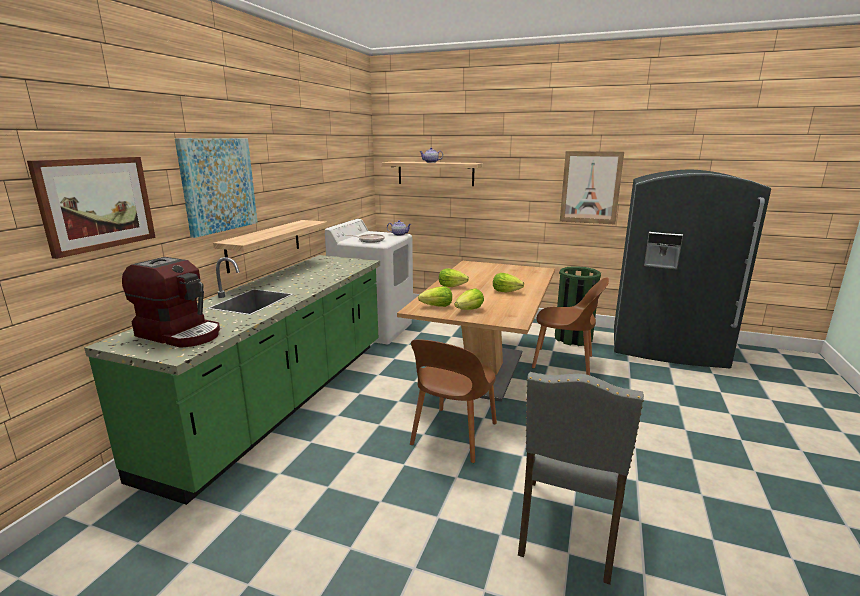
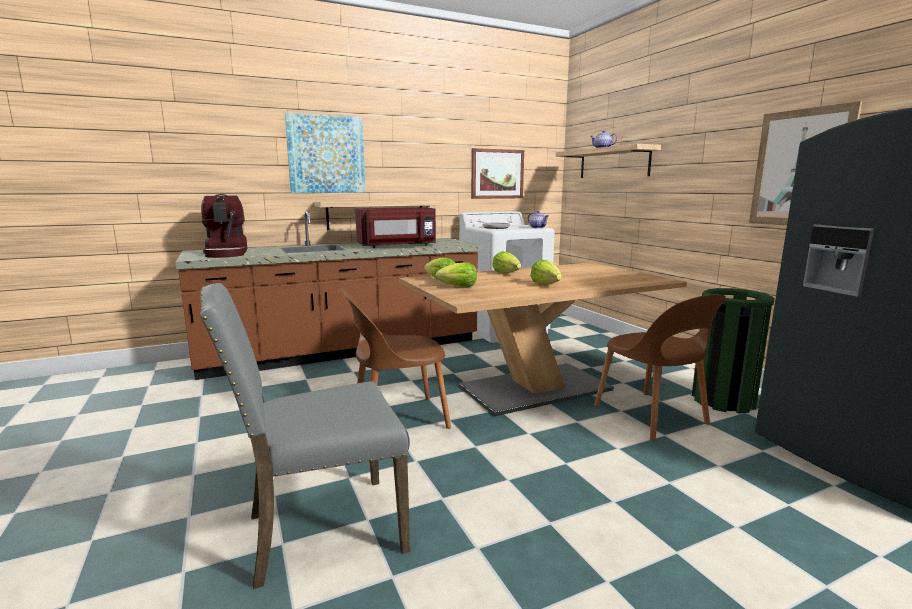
camera: 45 degrees right, 5 degrees down
(97, 203) = (210, 154): picture -> picture (497, 174)
(283, 400) = (344, 351): green counter -> brown counter
(321, 277) = (397, 246): none -> red microwave

